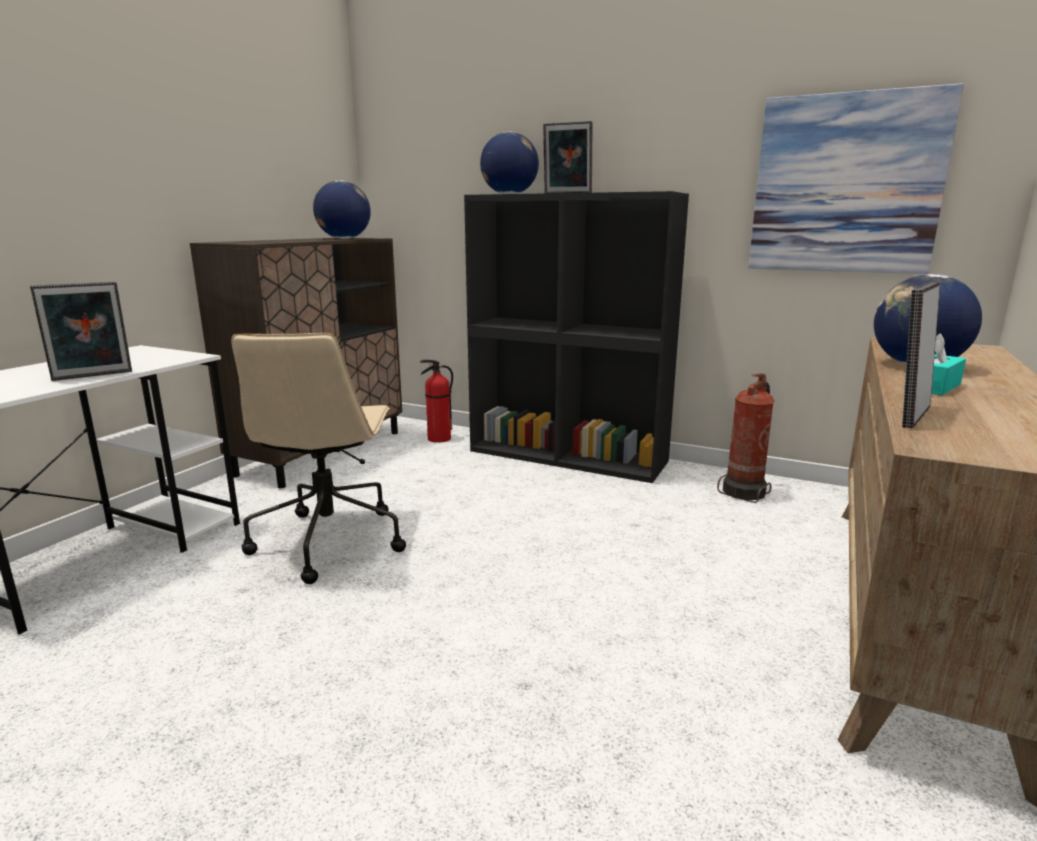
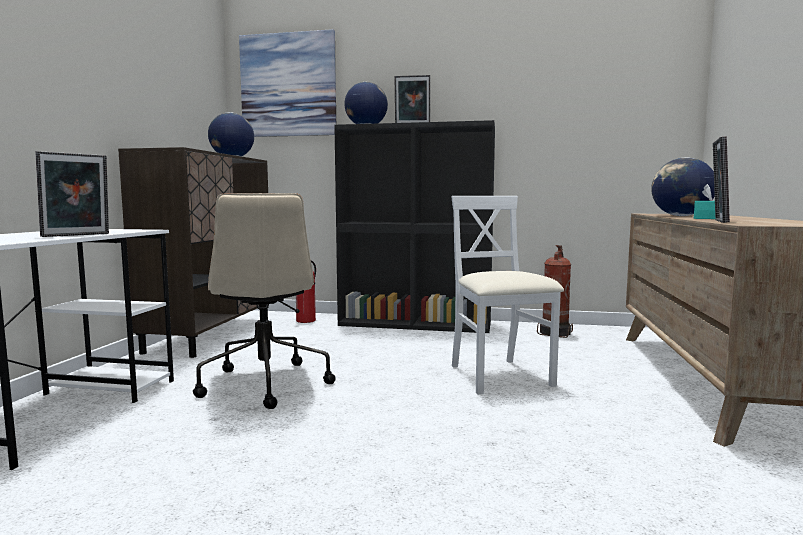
camera: 15 degrees left, 10 degrees down
(613, 565) = (499, 376): none -> white chair
(846, 184) = (596, 121): picture -> picture (288, 85)

